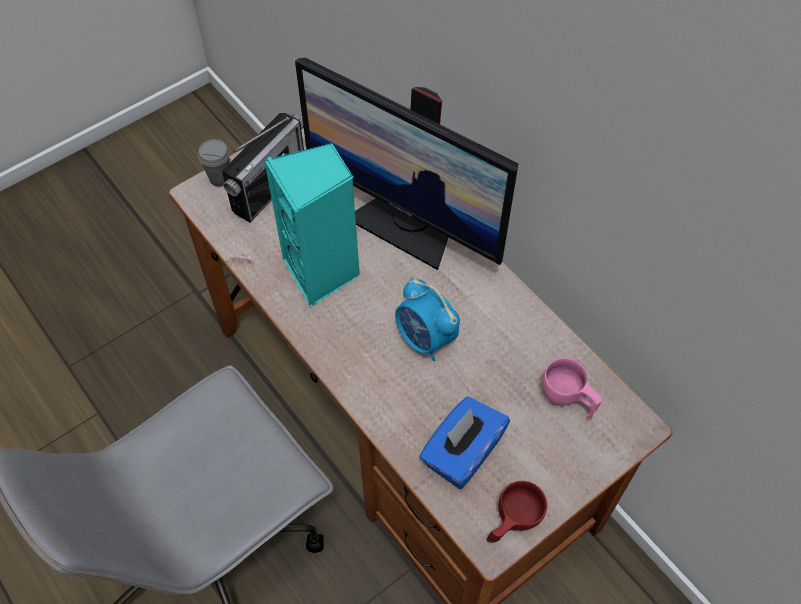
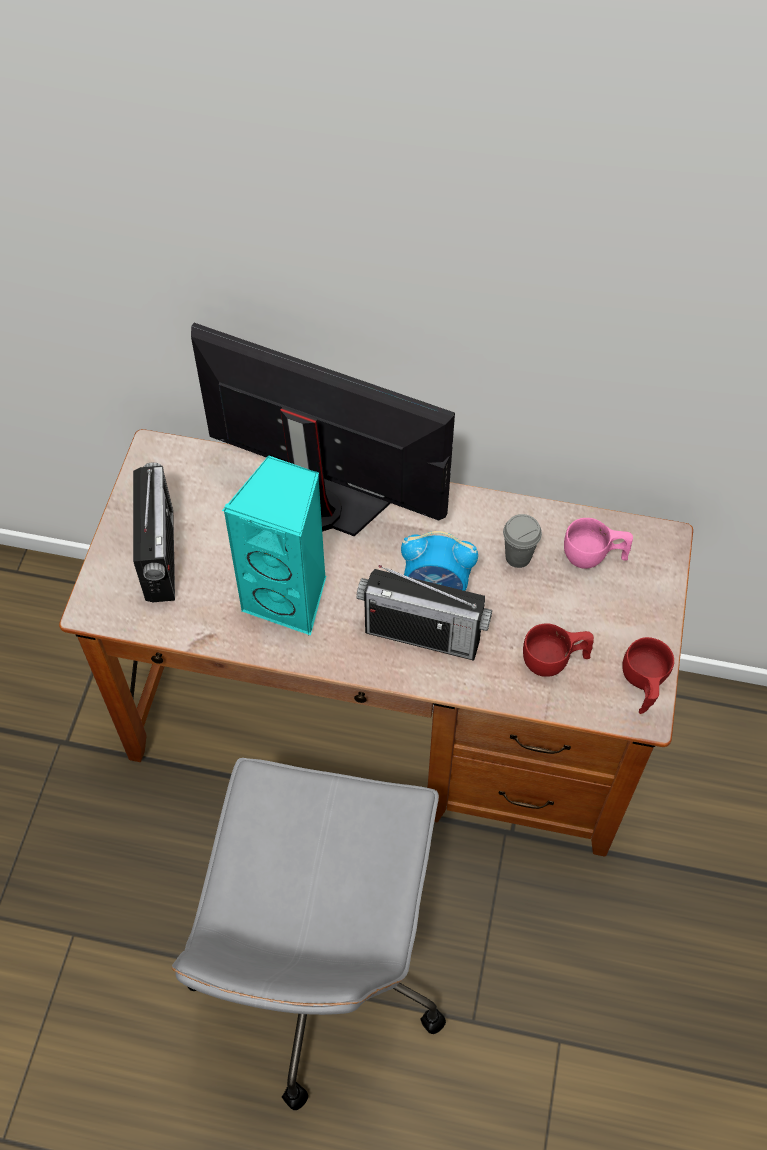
camera: 40 degrees left, 0 degrees up
(220, 178) = (101, 579): grey cup -> grey cup (518, 557)
(386, 362) = (423, 634): none -> radio
(406, 225) = (323, 503): monitor -> monitor turned 150 degrees counterclockwise
(462, 453) = (555, 661): blue tissue box -> red cup

